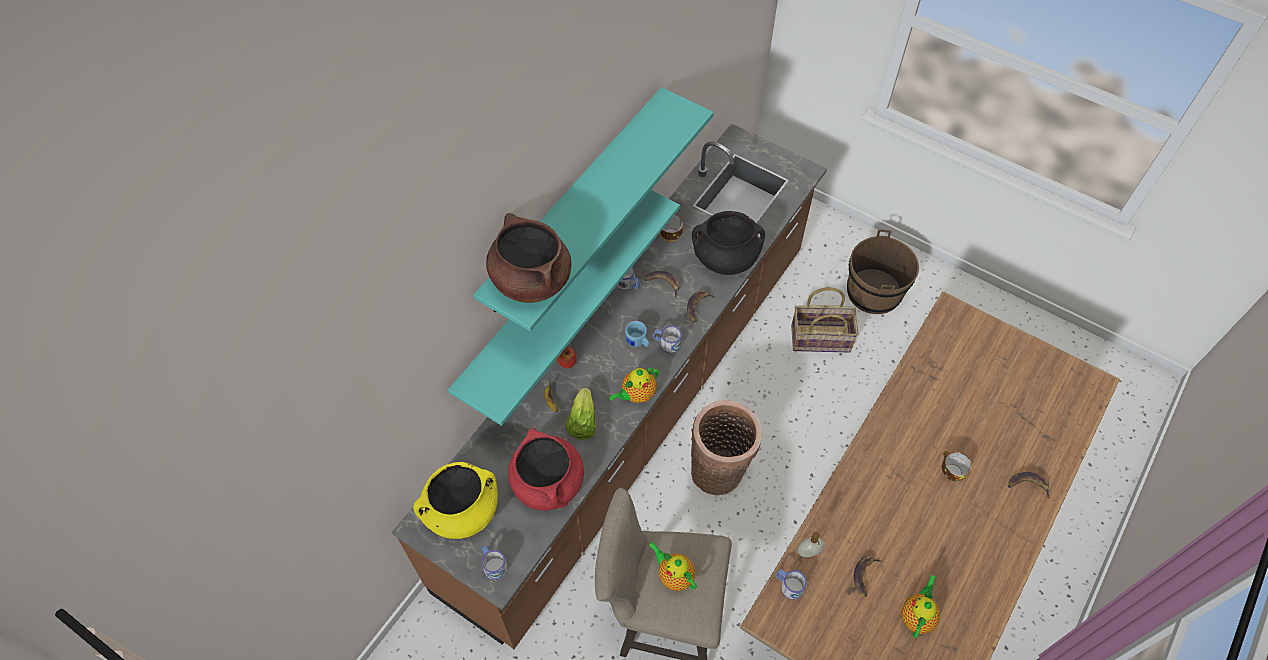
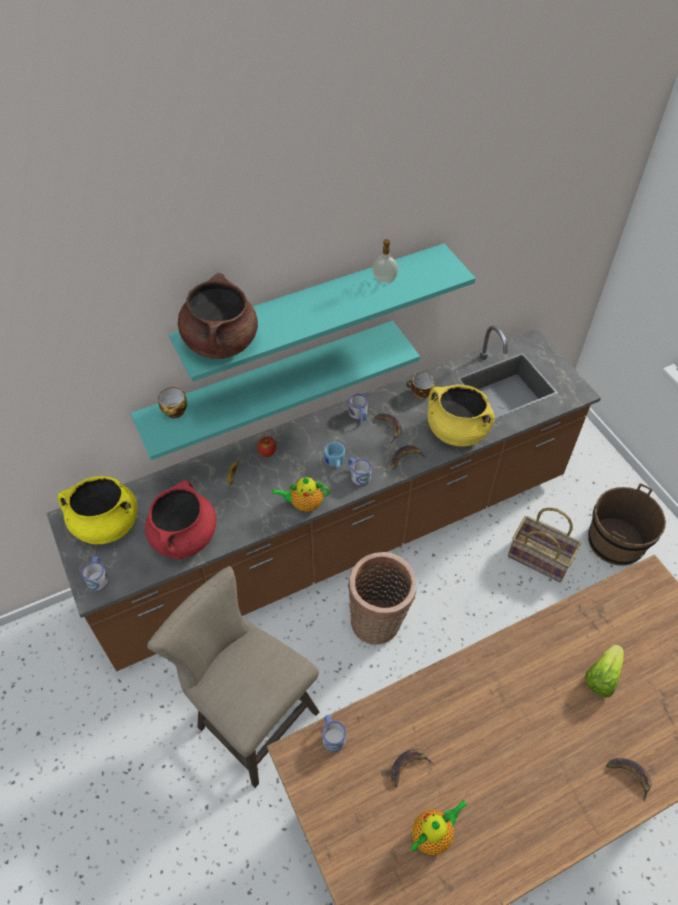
camera: 30 degrees right, 5 degrees down
(582, 422) = (245, 503): lettuce -> lettuce (602, 677)
(674, 575) = (245, 672): teapot -> none
(725, 258) = (456, 431): black cooking pot -> yellow cooking pot
(808, 553) = (370, 717): soap dispenser -> soap dispenser (384, 280)
(950, 471) = (555, 719): cup -> cup (174, 410)

